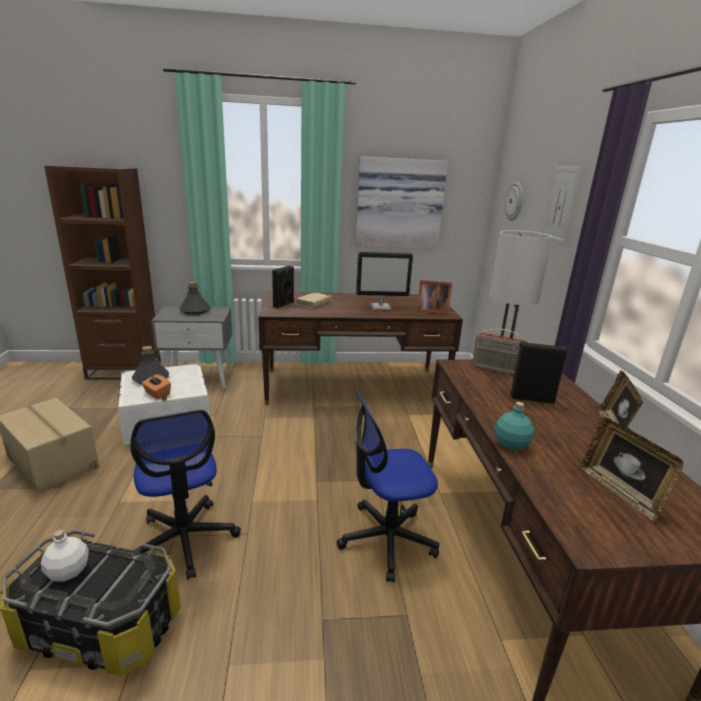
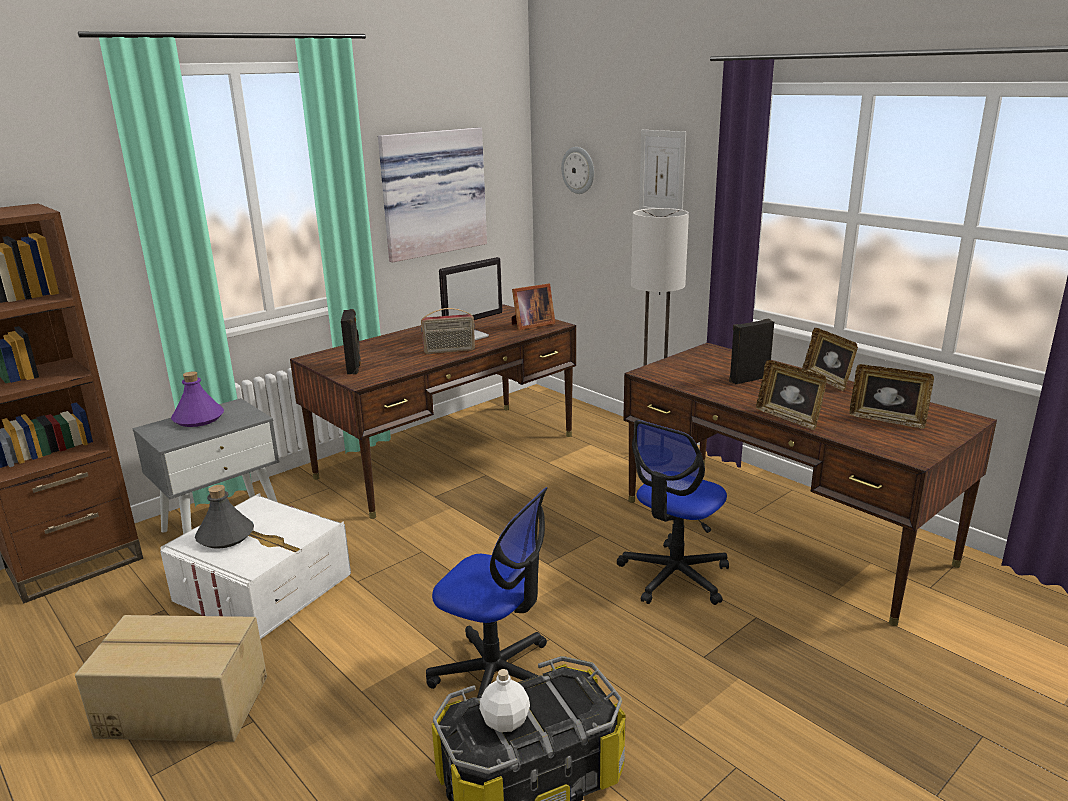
camera: 35 degrees left, 0 degrees up
(157, 394) = (272, 548): orange tissue box -> none
(194, 311) = (198, 419): grey bottle -> purple bottle
(314, 302) = (385, 354): beige book -> none
(497, 370) = (687, 364): radio -> radio (449, 351)
(511, 444) = (788, 418): turquoise bottle -> picture frame

